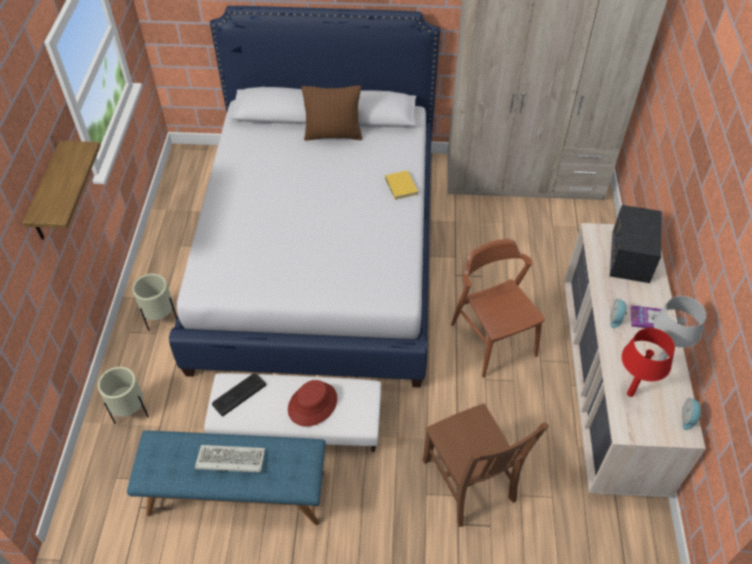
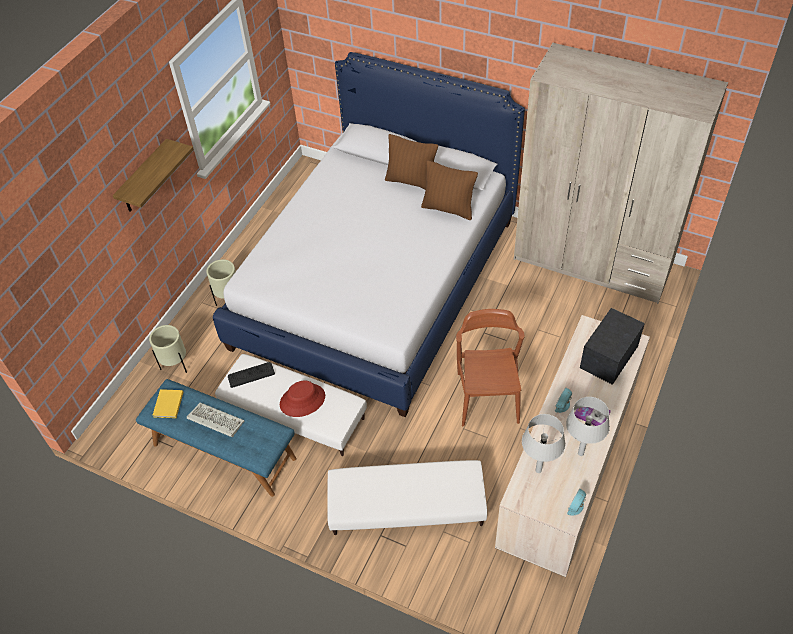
camera: 25 degrees right, 0 degrees up
(387, 153) = (448, 209): none -> brown pillow
(401, 187) = (444, 241): yellow book -> yellow book (167, 405)
(470, 483) = (406, 507): brown chair -> white ottoman
(630, 394) = (538, 470): red table lamp -> grey table lamp

